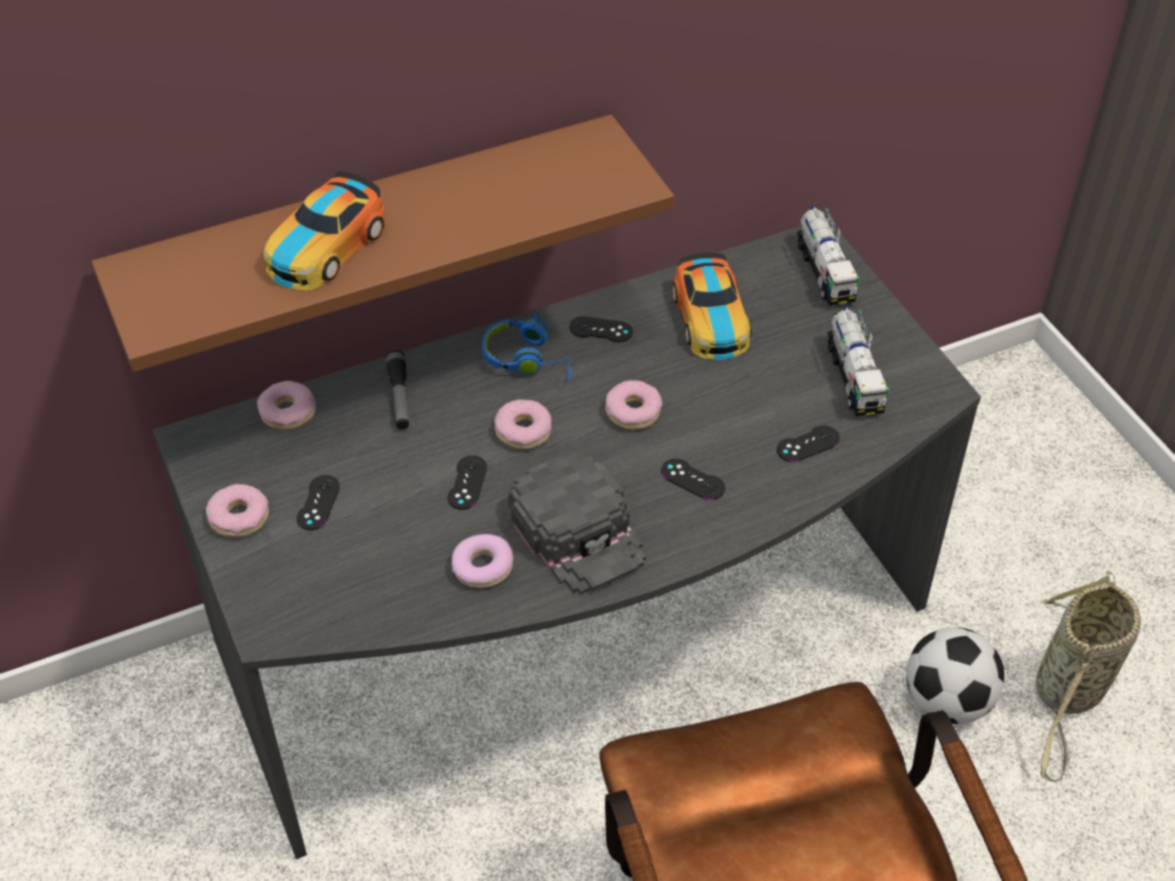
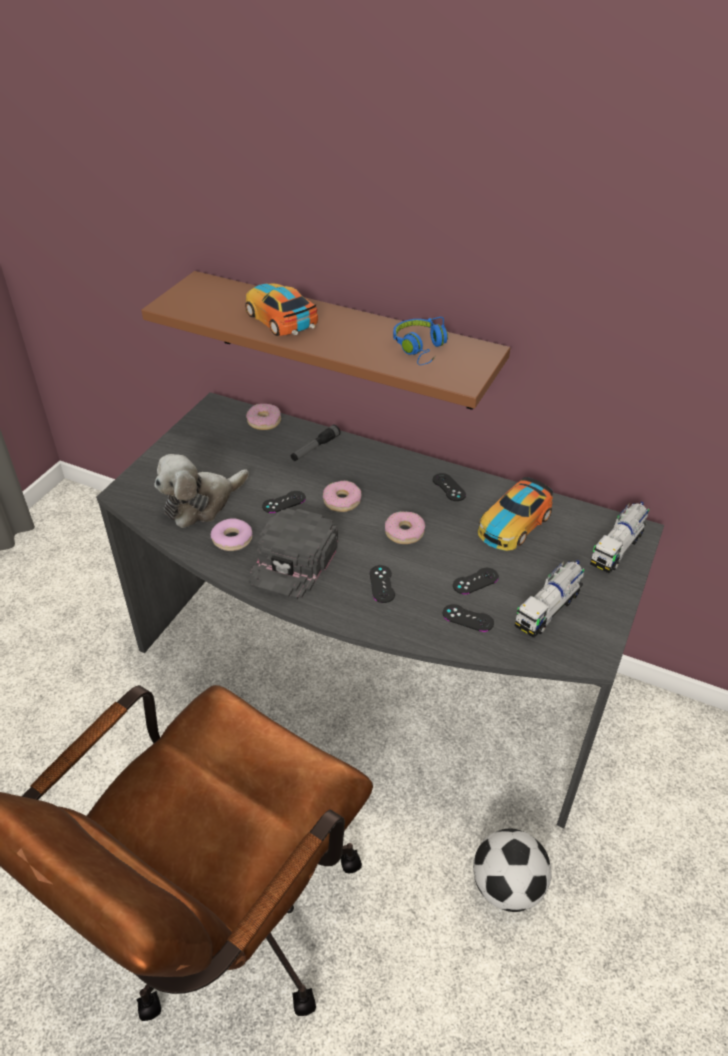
camera: 50 degrees right, 5 degrees down
(239, 517) = (183, 445): donut -> none
(318, 503) = (217, 463): black game controller -> black game controller (475, 581)
(325, 247) = (280, 318): toy car -> toy car turned 60 degrees clockwise
(381, 561) = (201, 503): none -> plush toy
(528, 359) = (394, 474): blue headphones -> blue headphones (420, 349)
(1068, 693) = (589, 961): basket -> none

